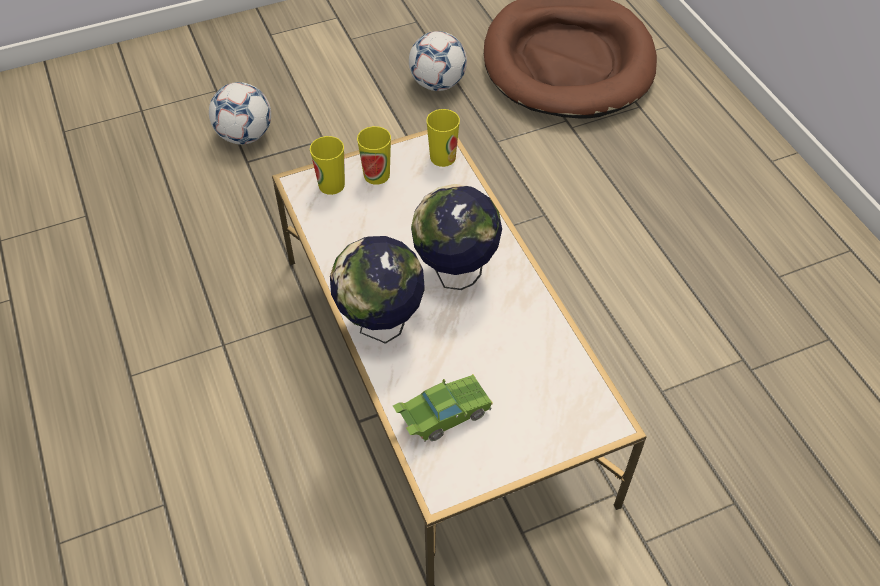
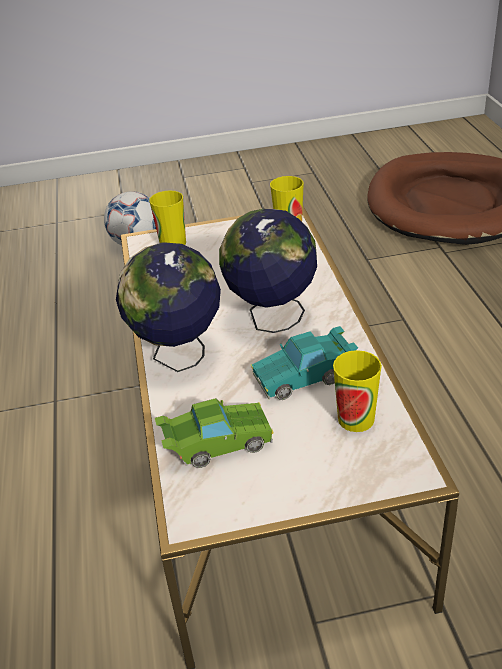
camera: 15 degrees right, 15 degrees down
(376, 175) = (219, 238): cup -> cup (356, 419)
(437, 84) = (321, 215): football -> none
(500, 337) = (304, 377): none -> turquoise toy car

